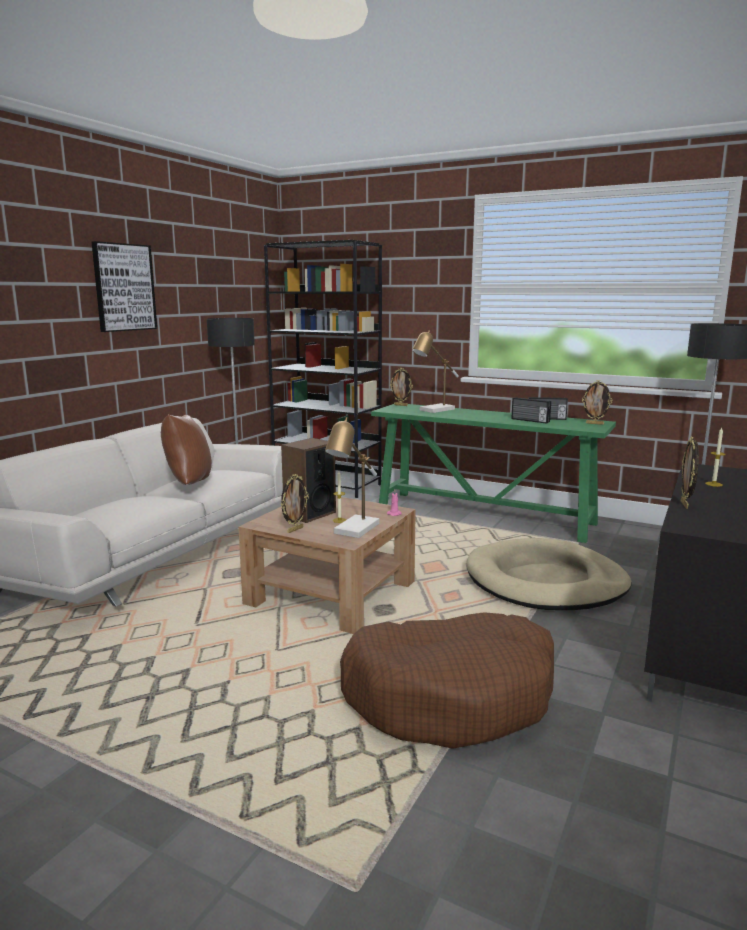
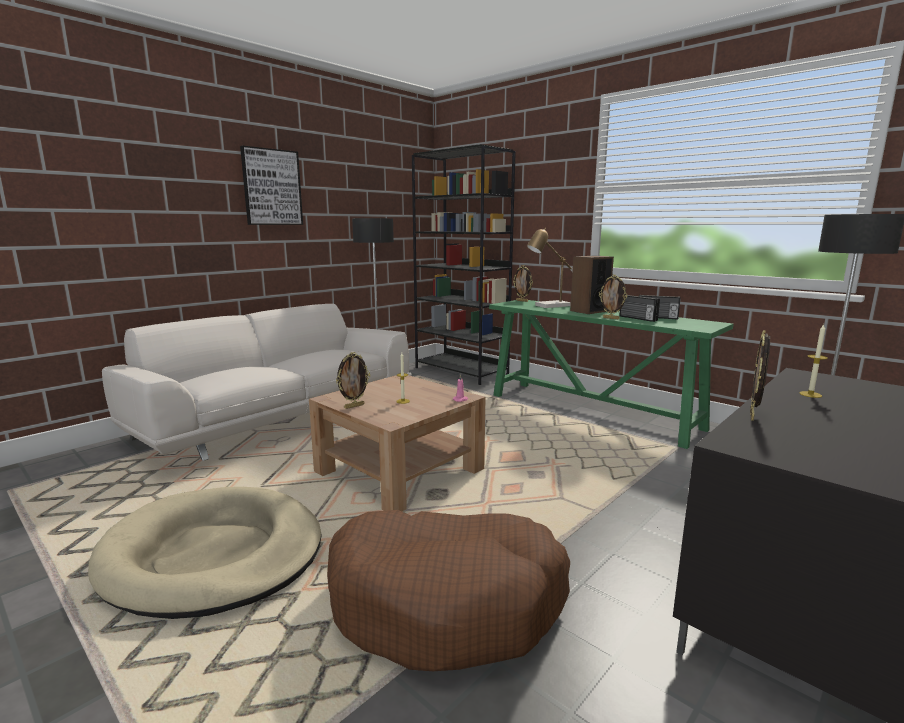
camera: 15 degrees right, 0 degrees up
(187, 484) = (301, 358): brown pillow -> none
(309, 514) = (381, 393): speaker -> speaker (589, 311)
(354, 531) = (407, 412): table lamp -> none
(546, 581) = (621, 485): beige dog bed -> beige dog bed (214, 555)
(595, 423) = (707, 324): picture frame -> picture frame (611, 318)

